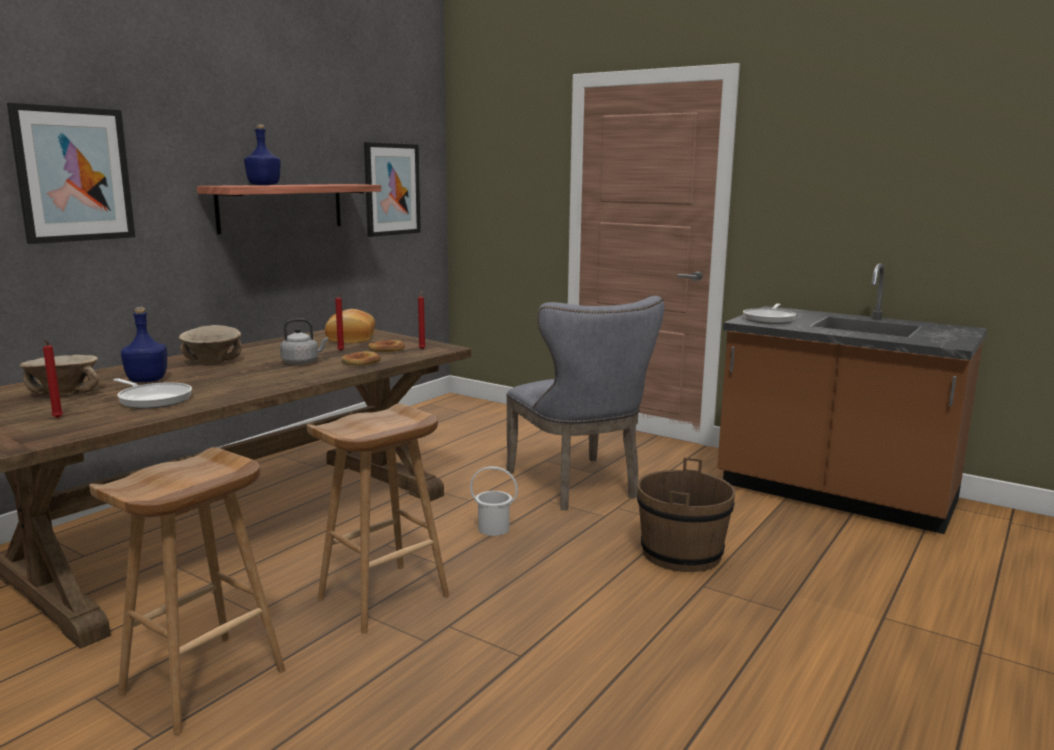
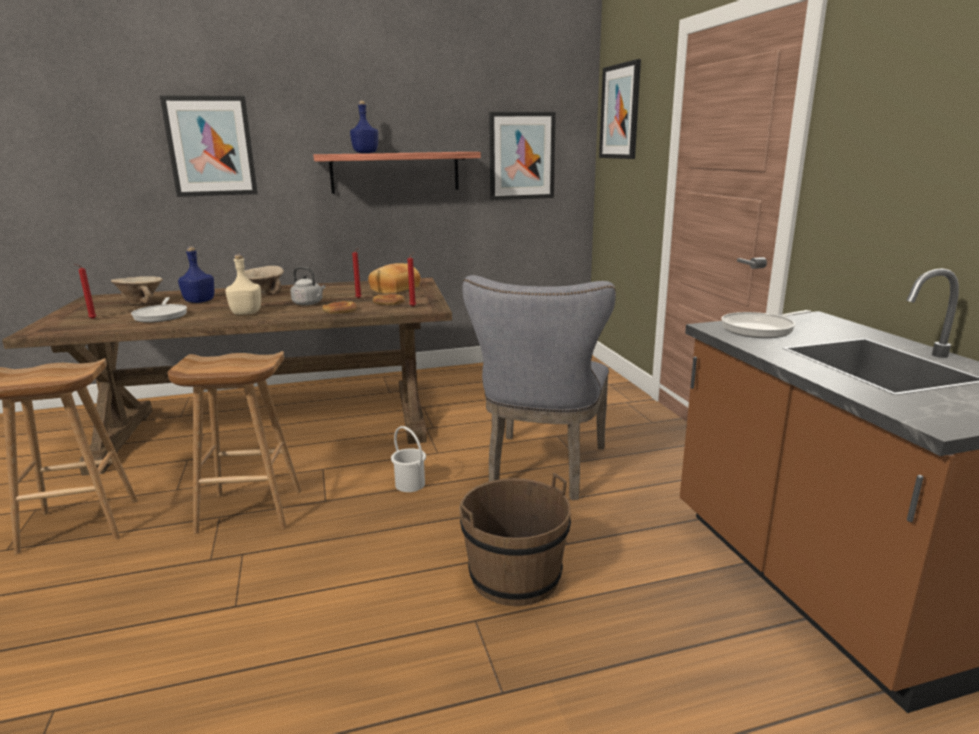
camera: 40 degrees right, 5 degrees up
(260, 380) = (247, 313): none -> beige bottle
(489, 148) = (620, 112): none -> picture

